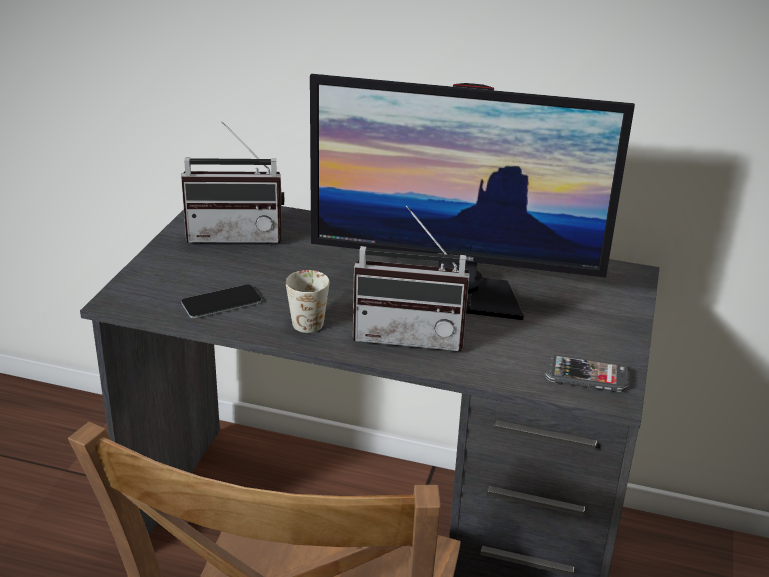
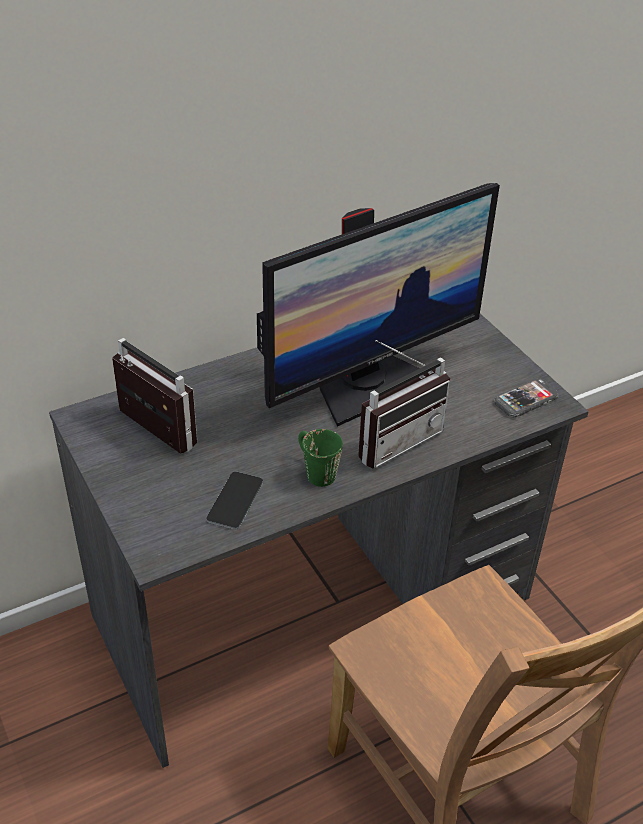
camera: 45 degrees left, 10 degrees up
(236, 235) = (148, 433): radio -> radio turned 90 degrees counterclockwise
(309, 318) = (315, 471): white mug -> green mug

